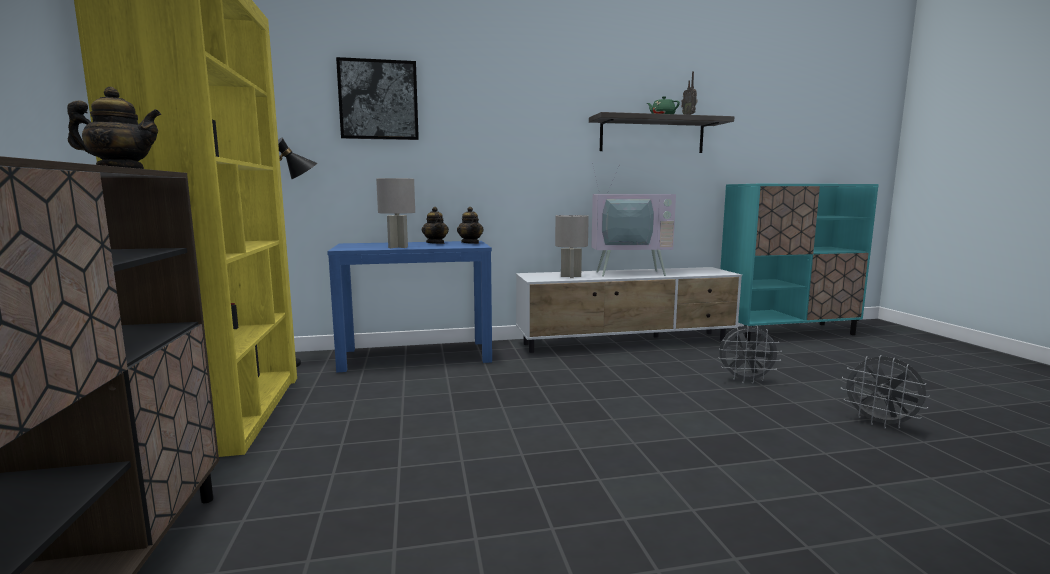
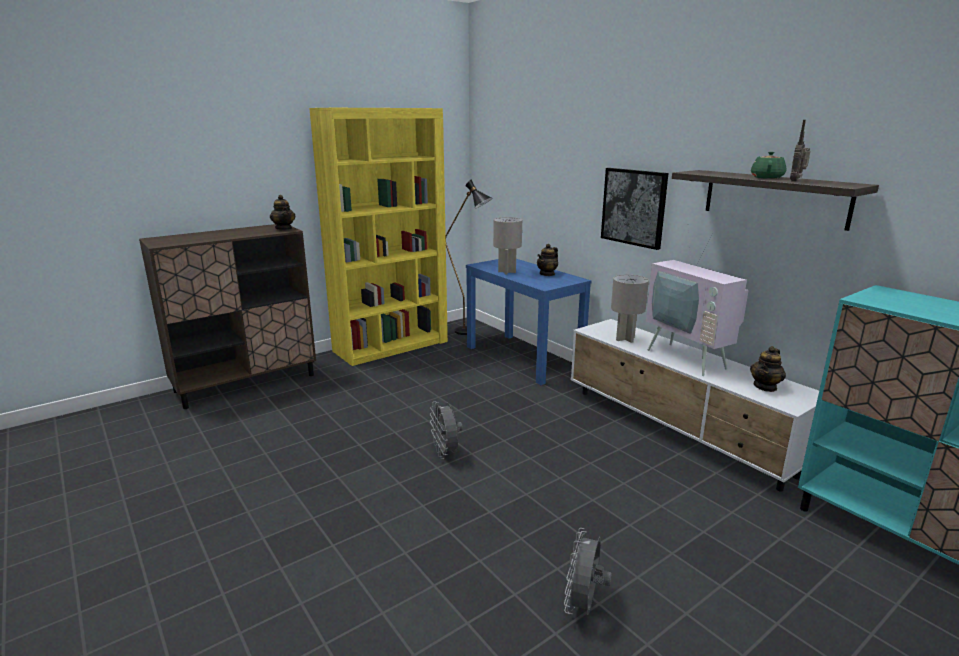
camera: 65 degrees right, 10 degrees up
(378, 100) = (538, 148): picture -> picture (634, 207)
(470, 243) = (564, 281): teapot -> teapot (765, 387)
(745, 380) = (633, 512): grey fan -> grey fan (446, 453)

